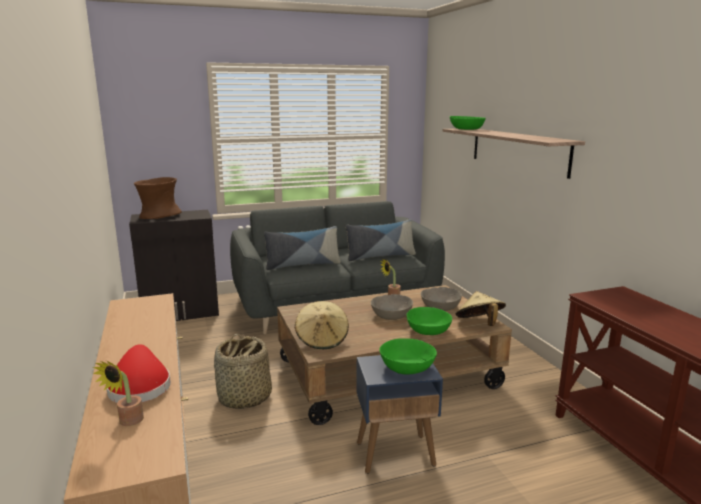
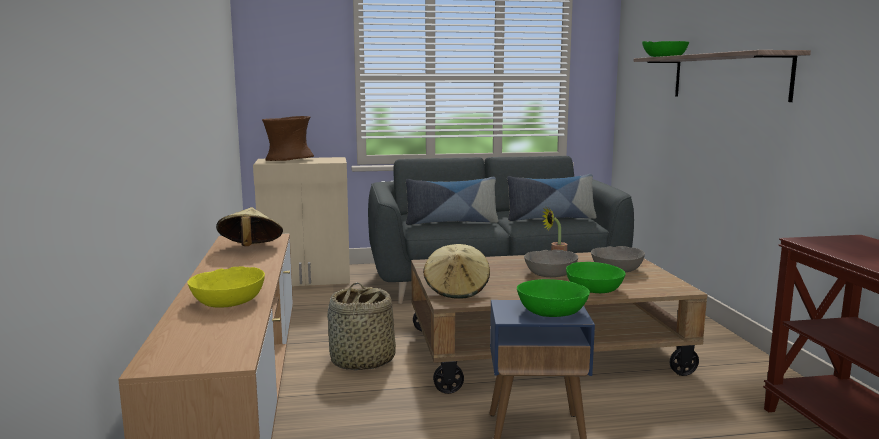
camera: 10 degrees right, 5 degrees down
(127, 422) = (205, 327): potted plant -> none
(139, 386) = (227, 301): red hat -> yellow bowl
(181, 313) = (307, 279): black cabinet -> beige cabinet
(479, 324) = (664, 287): beige hat -> beige hat (250, 249)

